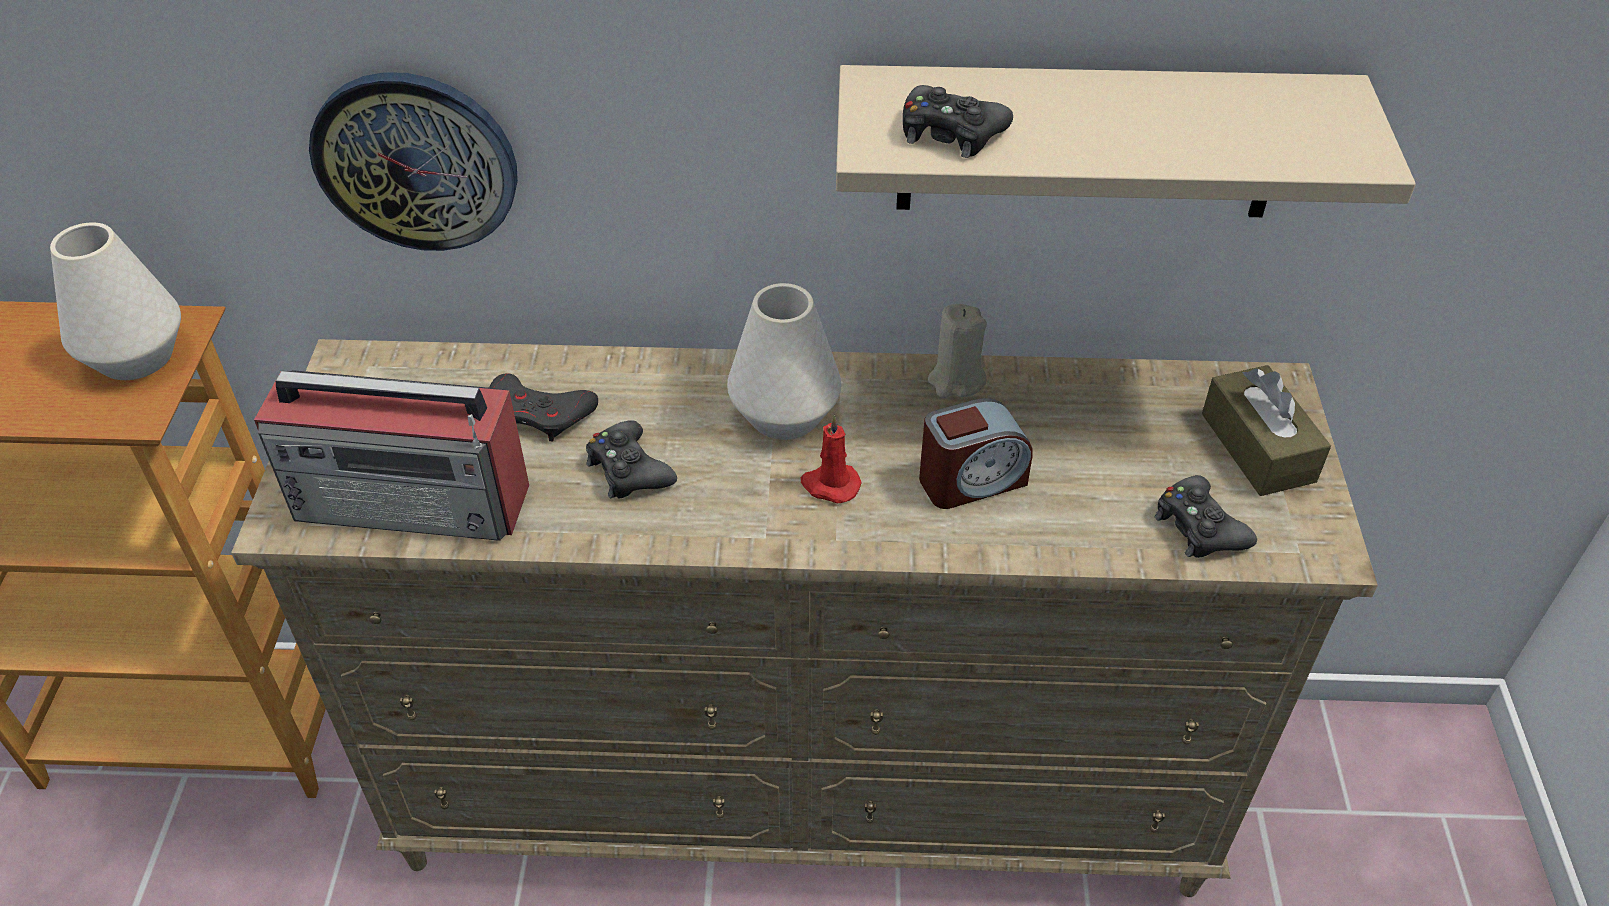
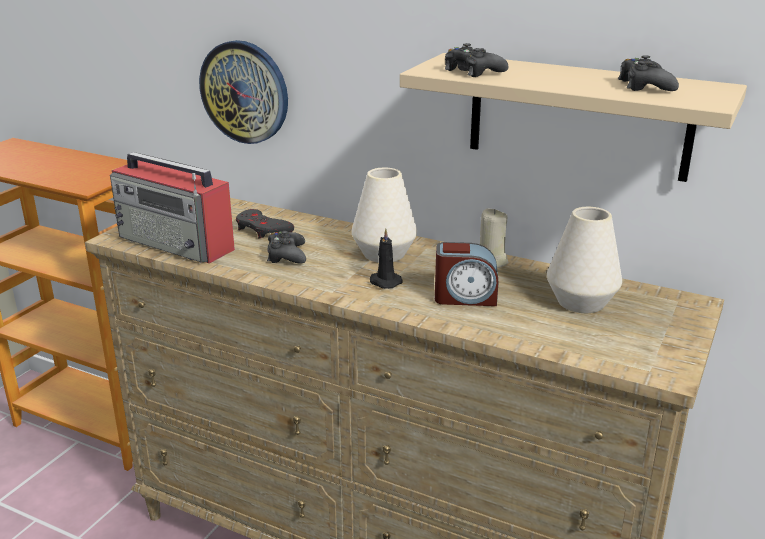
camera: 25 degrees right, 20 degrees down
(136, 356) = (105, 172): white vase -> white vase (581, 302)
(830, 485) = (384, 282): red candle -> black candle
(1199, 527) = (590, 345): black game controller -> black game controller (645, 86)
(1257, 447) = (658, 323): brown tissue box -> none

